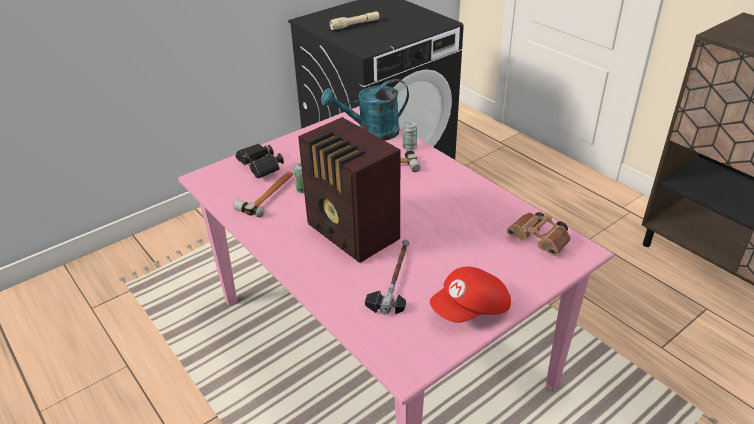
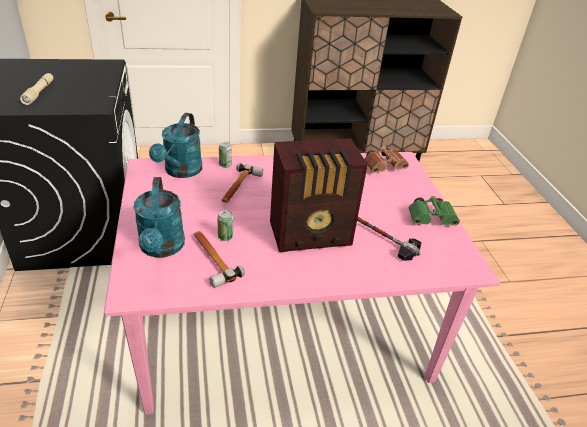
camera: 65 degrees left, 0 degrees up
(261, 168) = (161, 248): black binoculars -> turquoise watering can
(471, 309) = (432, 219): red cap -> green binoculars

